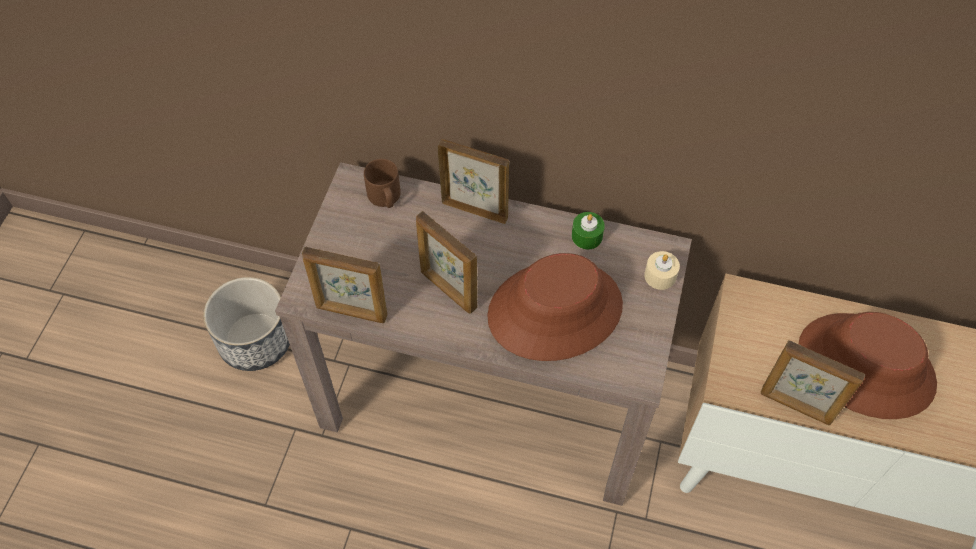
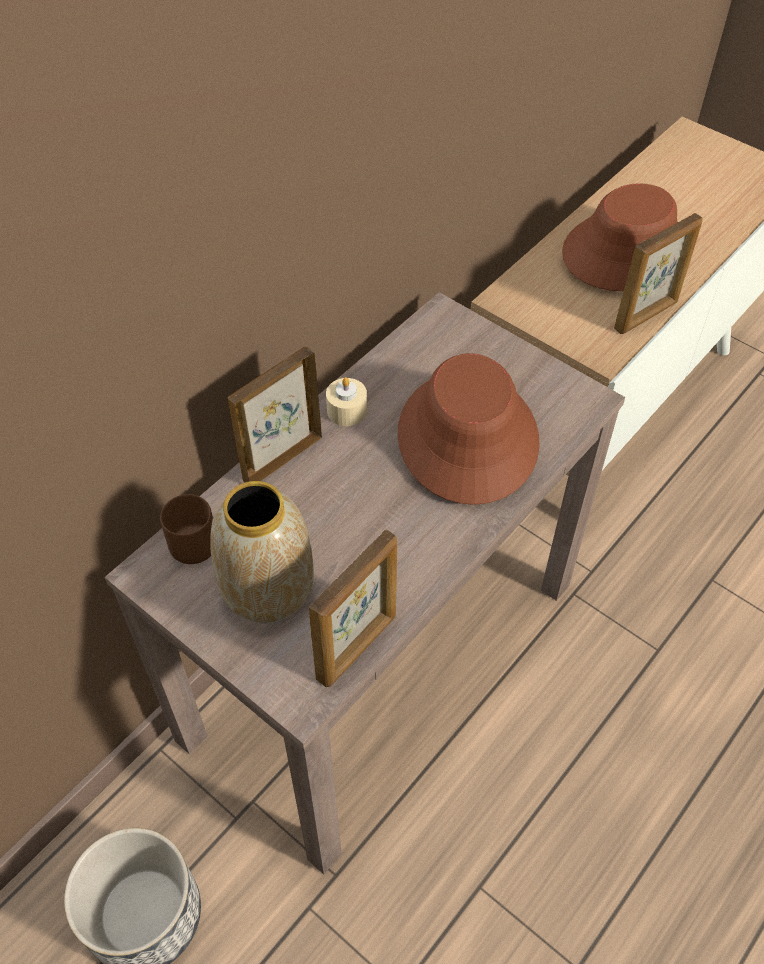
camera: 65 degrees left, 5 degrees down
(369, 248) = (269, 591): none -> vase
(448, 290) = (383, 529): picture frame -> none
(587, 236) = (384, 372): green candle -> none
(660, 276) = (471, 333): beige candle -> beige candle (347, 410)

